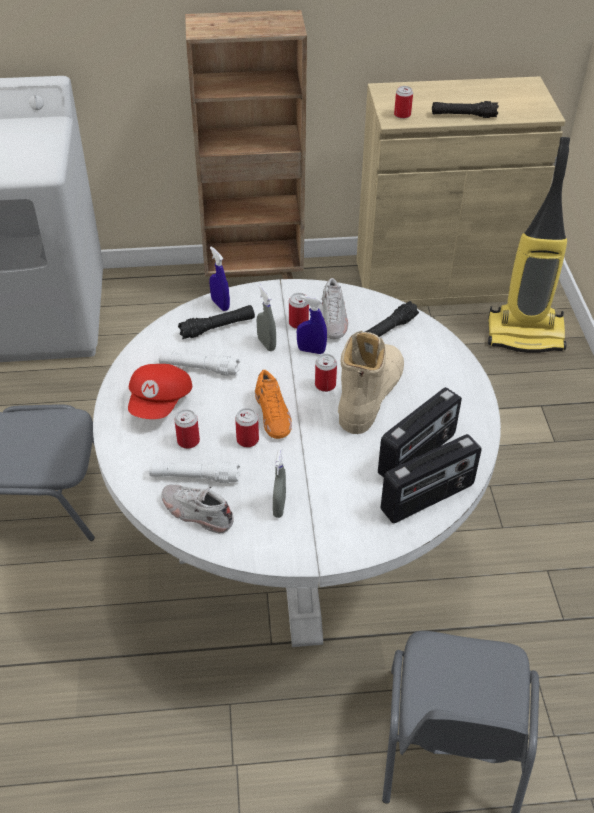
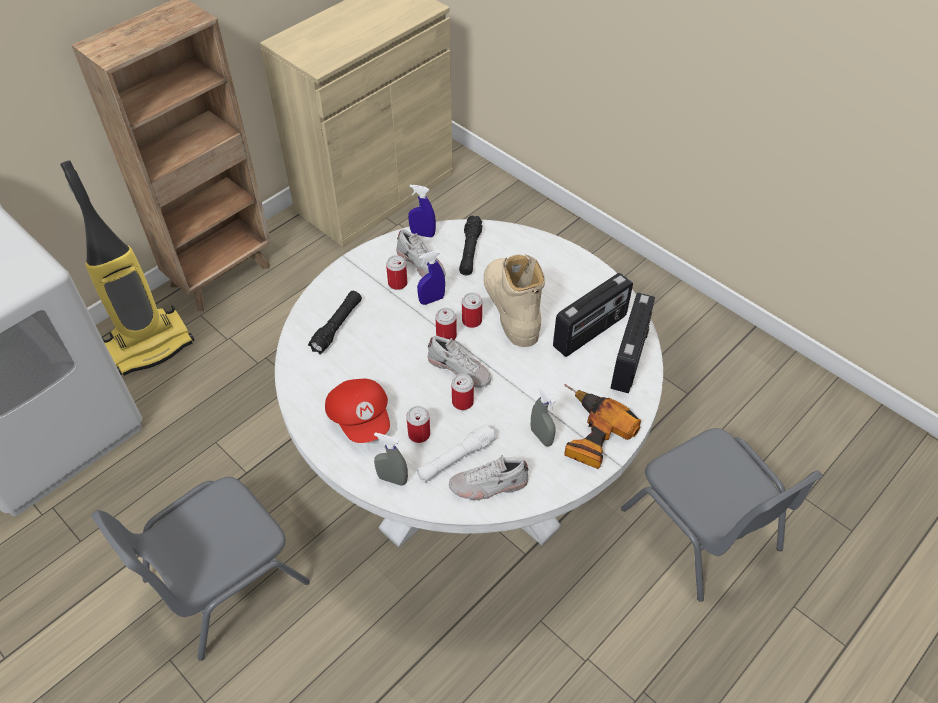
camera: 40 degrees left, 5 degrees up
(199, 368) = (360, 370): white flashlight -> none
(220, 304) = (317, 305): blue spray bottle -> blue spray bottle (422, 234)
(266, 344) = (391, 316): grey spray bottle -> grey spray bottle (392, 479)
(273, 415) = (460, 369): orange shoe -> white shoe
(321, 532) = (589, 434): none -> power drill
(402, 115) = (321, 58): can -> can (446, 336)
(417, 455) = (590, 332): radio -> radio turned 45 degrees clockwise
(463, 115) = (370, 37): black flashlight -> none
(525, 334) = (478, 200): vacuum cleaner -> vacuum cleaner (150, 344)

